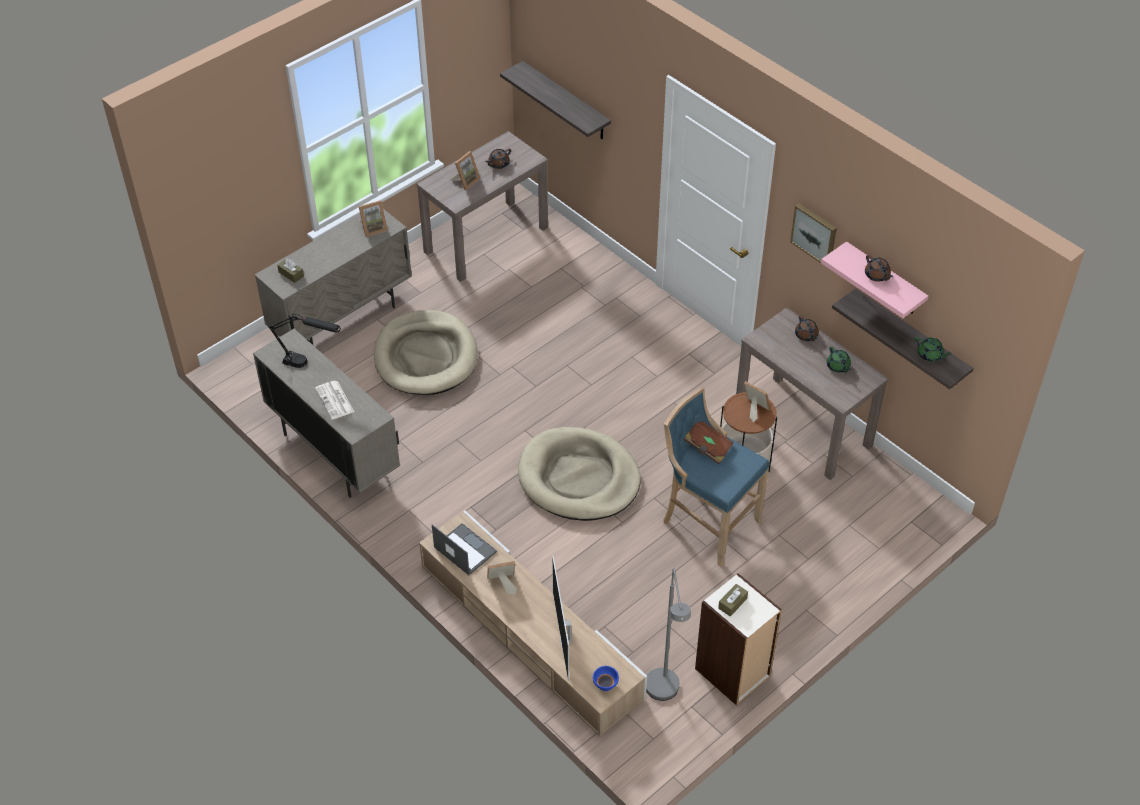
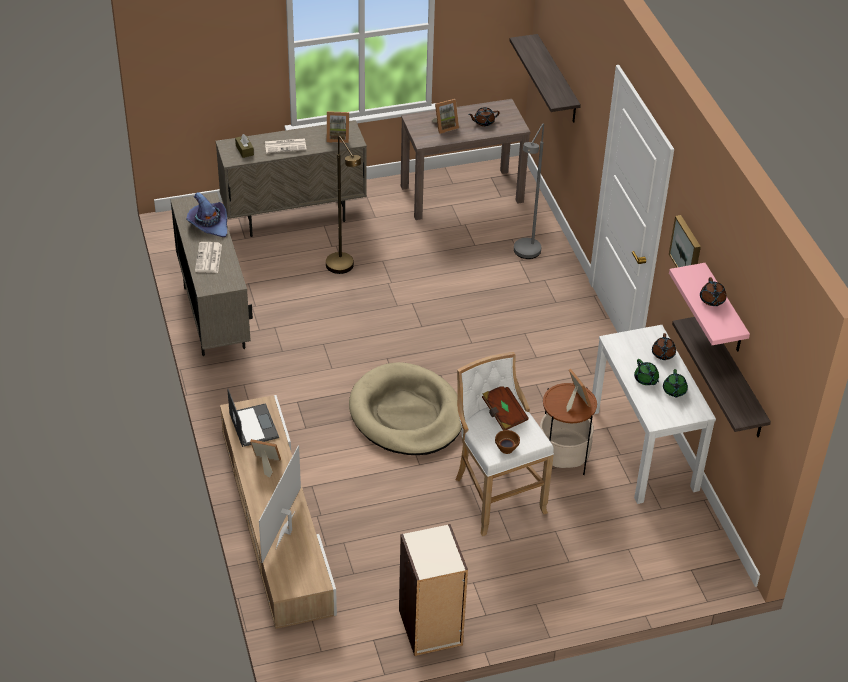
camera: 25 degrees right, 5 degrees down
(310, 365) = (209, 224): black table lamp -> purple hat
(329, 255) = (286, 146): none -> newspaper
(425, 357) = (343, 269): beige dog bed -> brown floor lamp
(605, 684) = (295, 581): blue bowl -> none
(664, 694) = (356, 619): grey floor lamp -> grey floor lamp (525, 255)
(707, 522) = (496, 495): blue stool -> white stool
(732, 480) = (506, 449): none -> brown bowl
(732, 603) = (426, 546): brown tissue box -> none
(803, 426) = (644, 449): brown console table -> white console table
(930, 355) = (735, 395): green teapot -> green teapot (646, 379)

